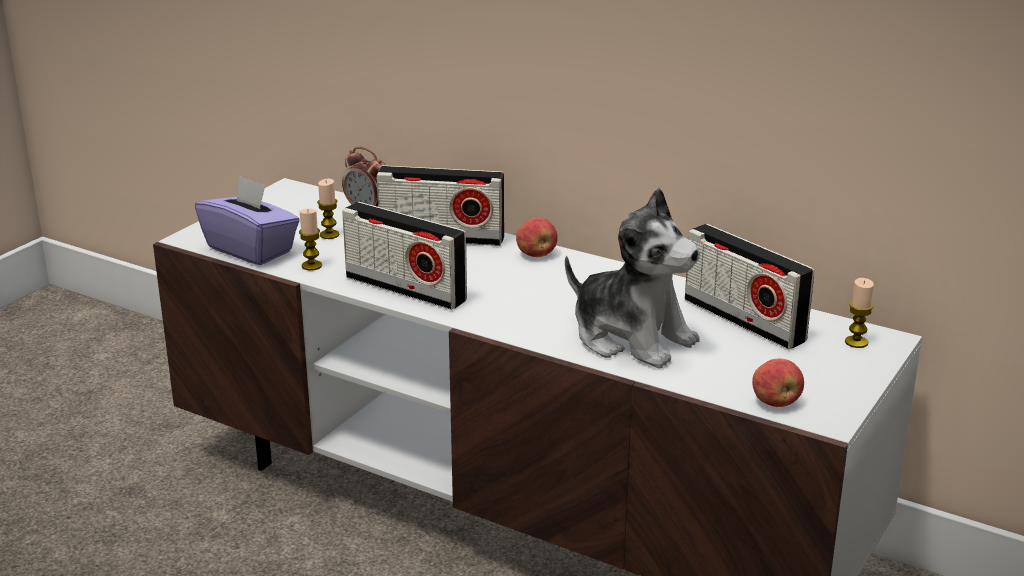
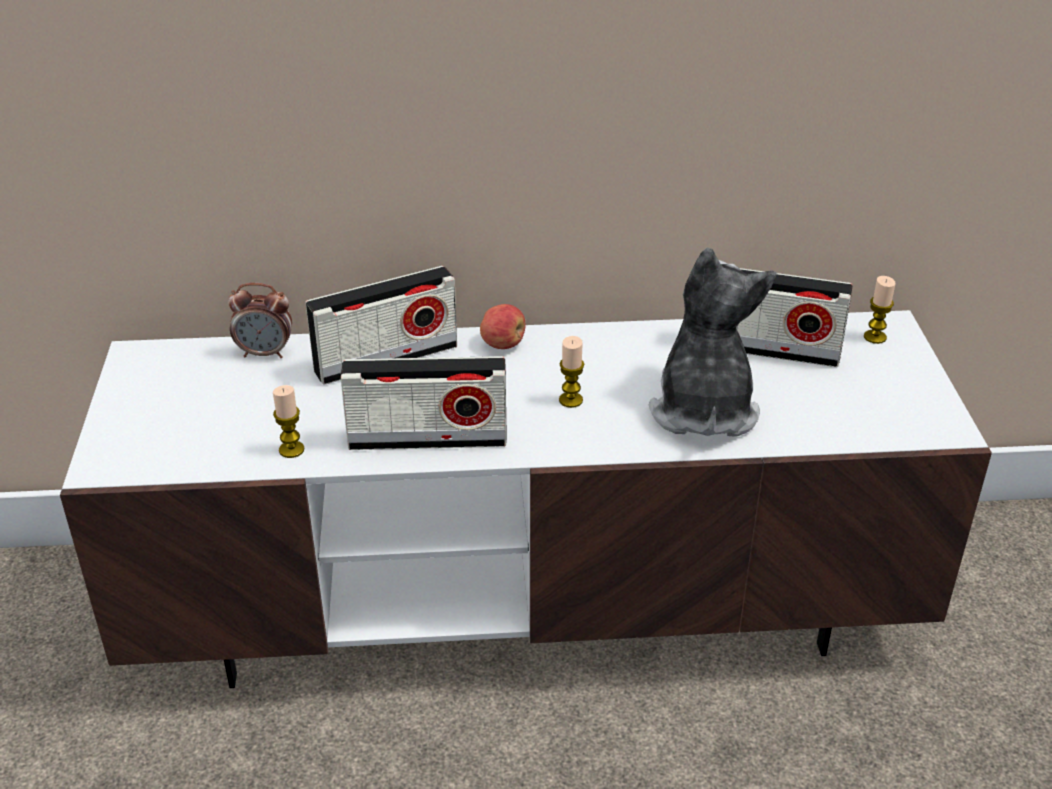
camera: 35 degrees left, 10 degrees up
(251, 249) = (194, 455): purple tissue box -> none
(329, 235) = (261, 400): candle -> candle (570, 400)
(632, 338) = (702, 409): plush toy -> plush toy turned 90 degrees counterclockwise
(776, 402) = (893, 429): apple -> none

